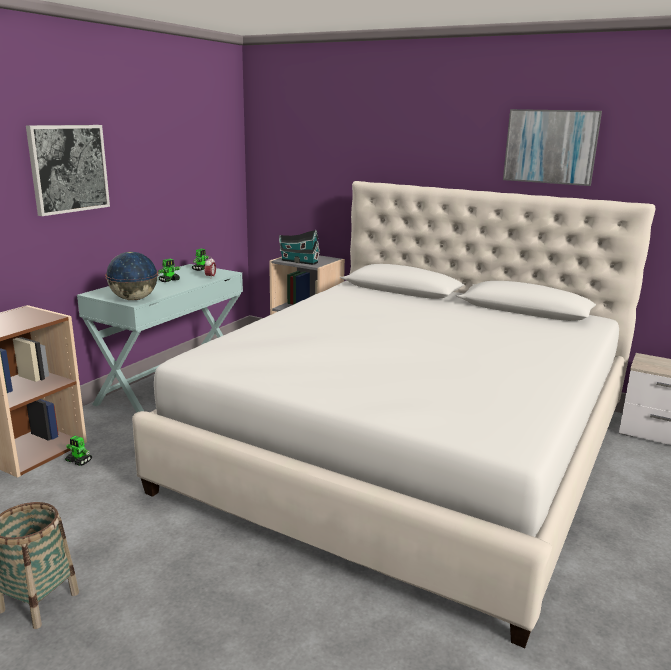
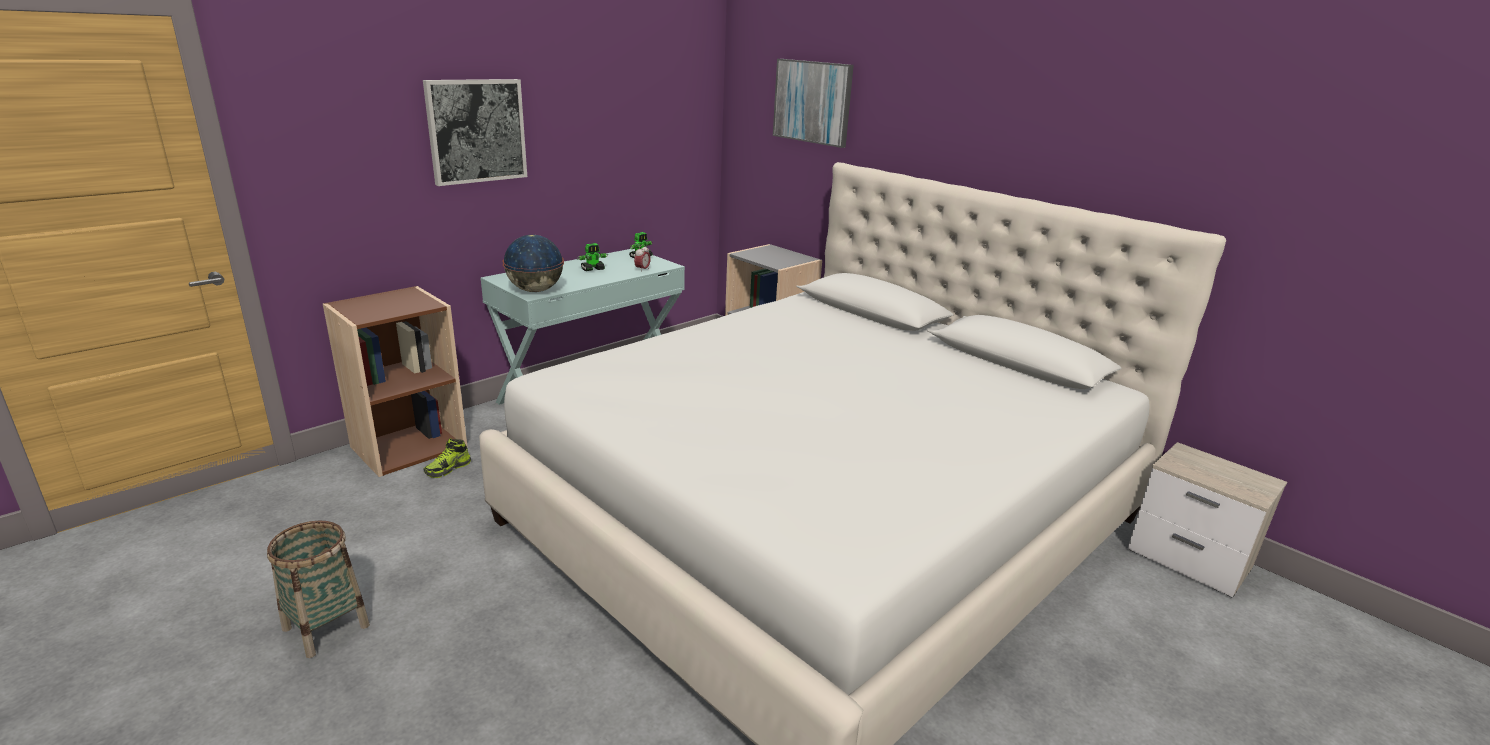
camera: 15 degrees right, 5 degrees up
(79, 461) = (448, 469): toy robot -> shoe
(298, 261) = (761, 258): toy house -> none
(550, 146) = (1091, 138): picture -> picture (812, 102)

